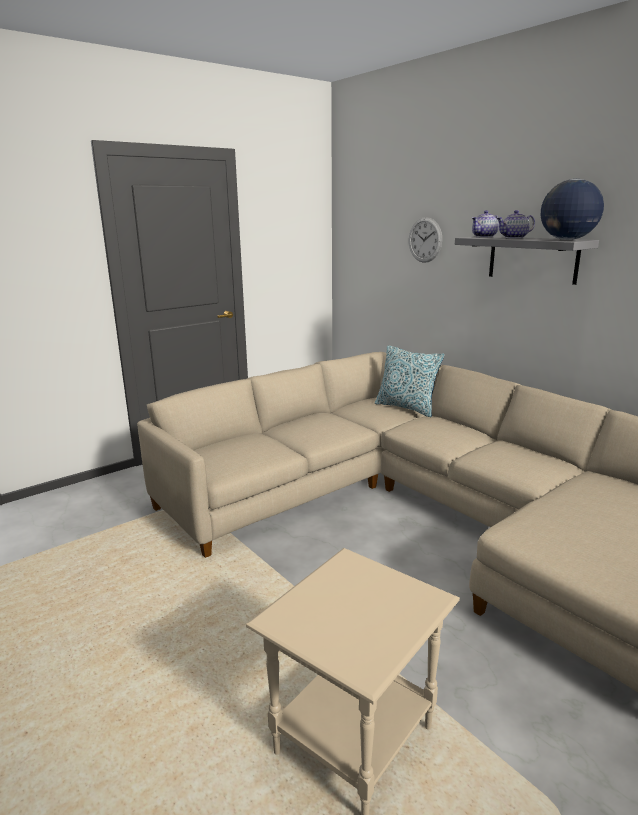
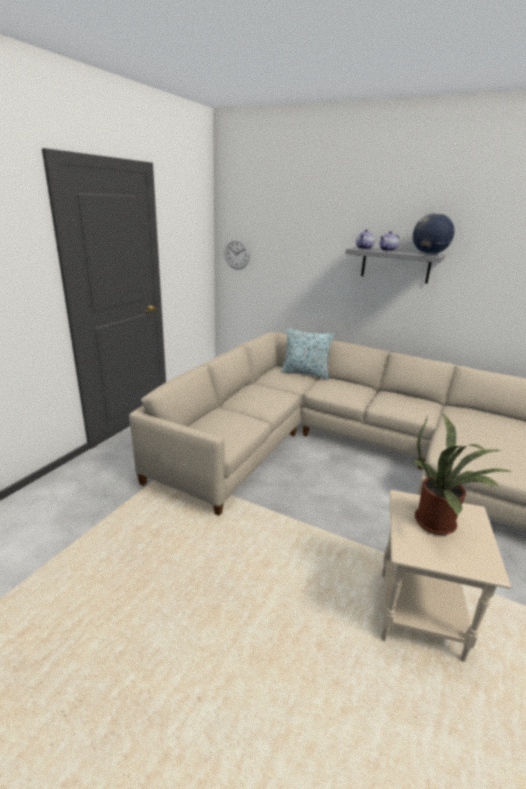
camera: 25 degrees left, 5 degrees up
(361, 600) = (439, 523): none -> potted plant
(425, 240) = (306, 247): wall clock -> wall clock (237, 254)

